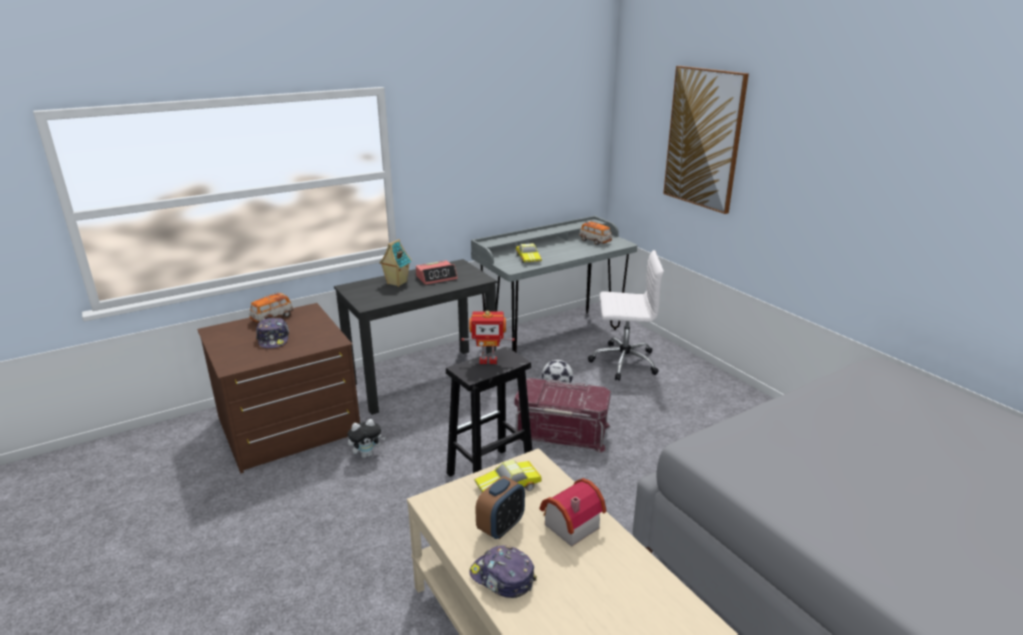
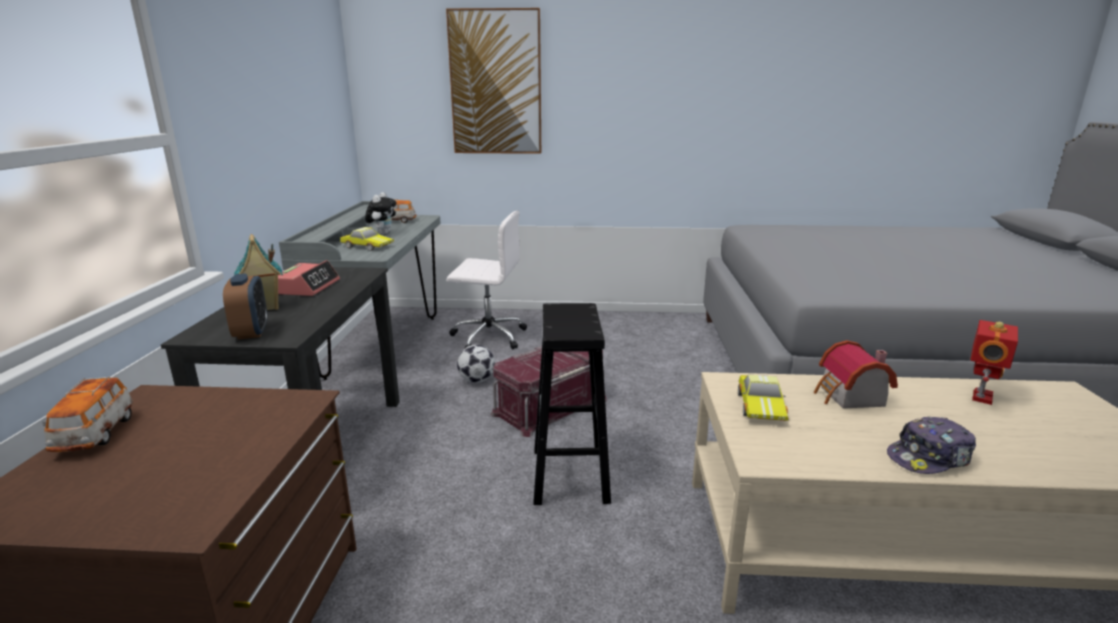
camera: 55 degrees left, 5 degrees down
(273, 339) = (180, 451): cap -> none
(367, 454) = (410, 559): plush toy -> plush toy (383, 233)
(488, 360) = (561, 318): toy robot -> toy robot (980, 396)
(501, 527) = (836, 432): alarm clock -> alarm clock (251, 332)
(622, 362) = (487, 337): white office chair -> white office chair turned 60 degrees clockwise

